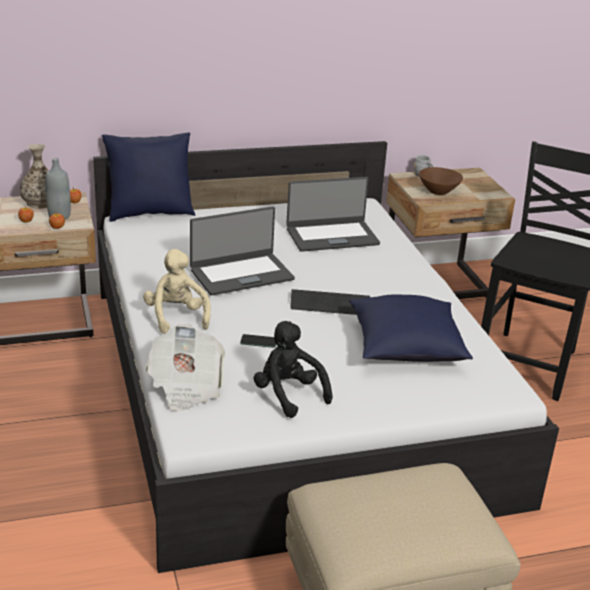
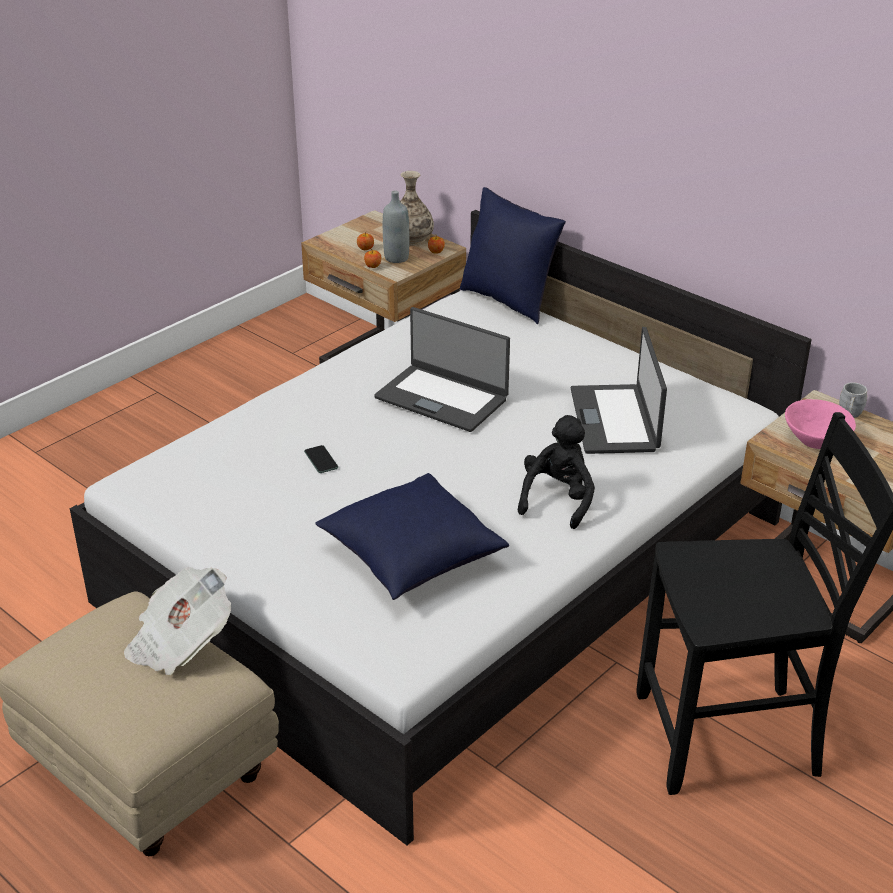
camera: 60 degrees right, 5 degrees up
(176, 317) = (316, 398): beige plush toy -> none
(186, 386) = (197, 451): newspaper -> newspaper (180, 642)
(288, 395) = (239, 513): black plush toy -> black plush toy (557, 499)
(329, 304) = (447, 474): keyboard -> none
(332, 236) = (615, 420): laptop -> laptop turned 45 degrees clockwise
(439, 192) = (816, 442): brown bowl -> pink bowl

